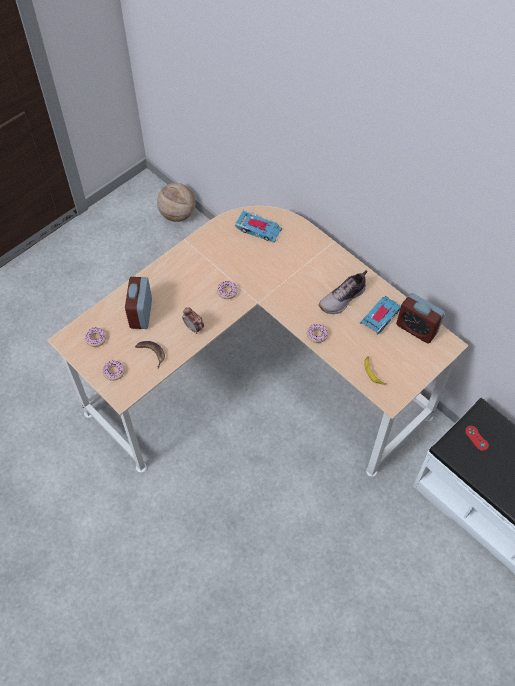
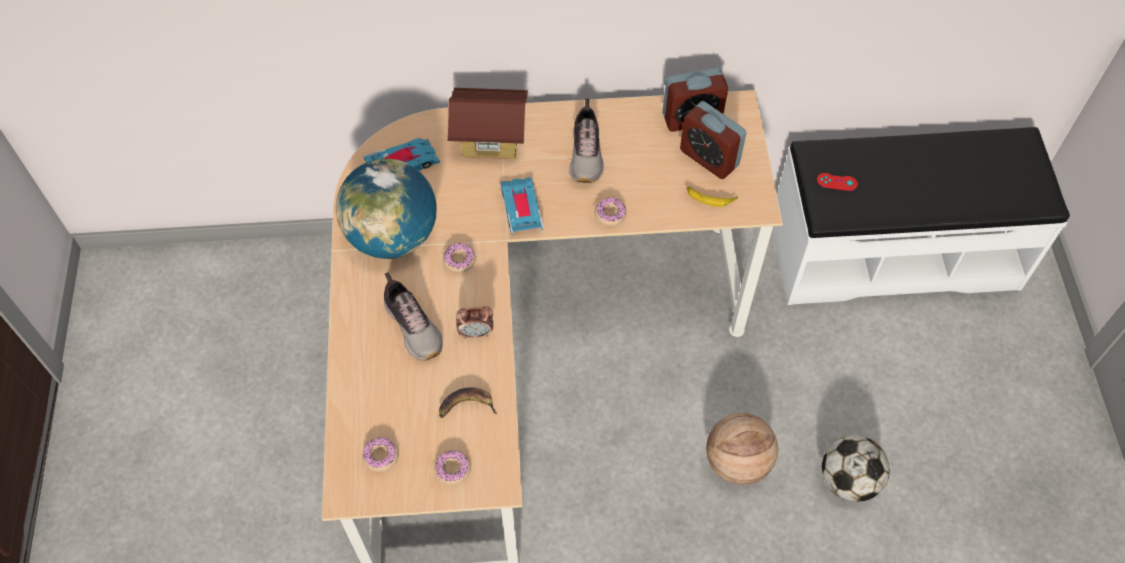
camera: 50 degrees left, 0 degrees up
(141, 313) = (395, 377): alarm clock -> alarm clock (709, 158)
(174, 301) = (414, 326): none -> shoe
(177, 214) = (194, 267): basketball -> basketball (737, 462)
(214, 256) = (392, 236): none -> globe
(309, 252) = (490, 139): none -> toy house
(333, 594) = (848, 480): none -> football
(380, 316) = (645, 138): toy car -> toy car (521, 208)

